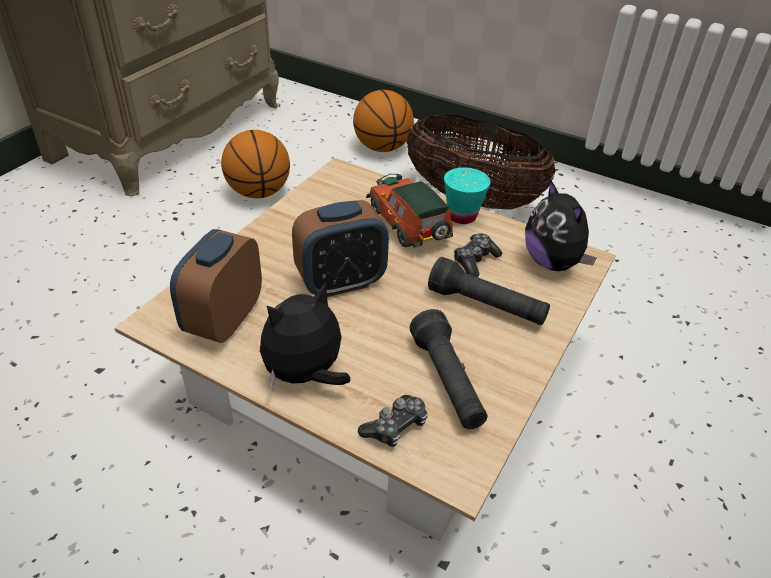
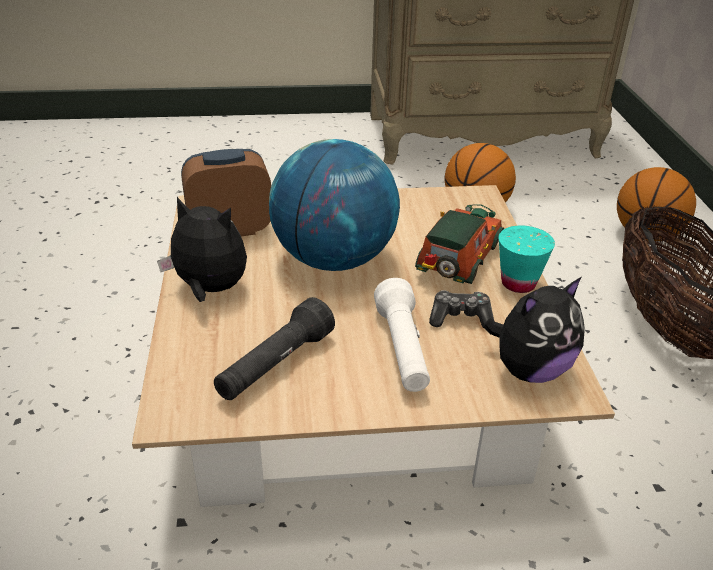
camera: 55 degrees right, 5 degrees down
(341, 282) = (334, 259): alarm clock -> globe
(395, 427) = (195, 357): game controller -> none
(486, 306) = (402, 350): black flashlight -> white flashlight
(553, 262) = (530, 369): plush toy -> plush toy turned 150 degrees counterclockwise

